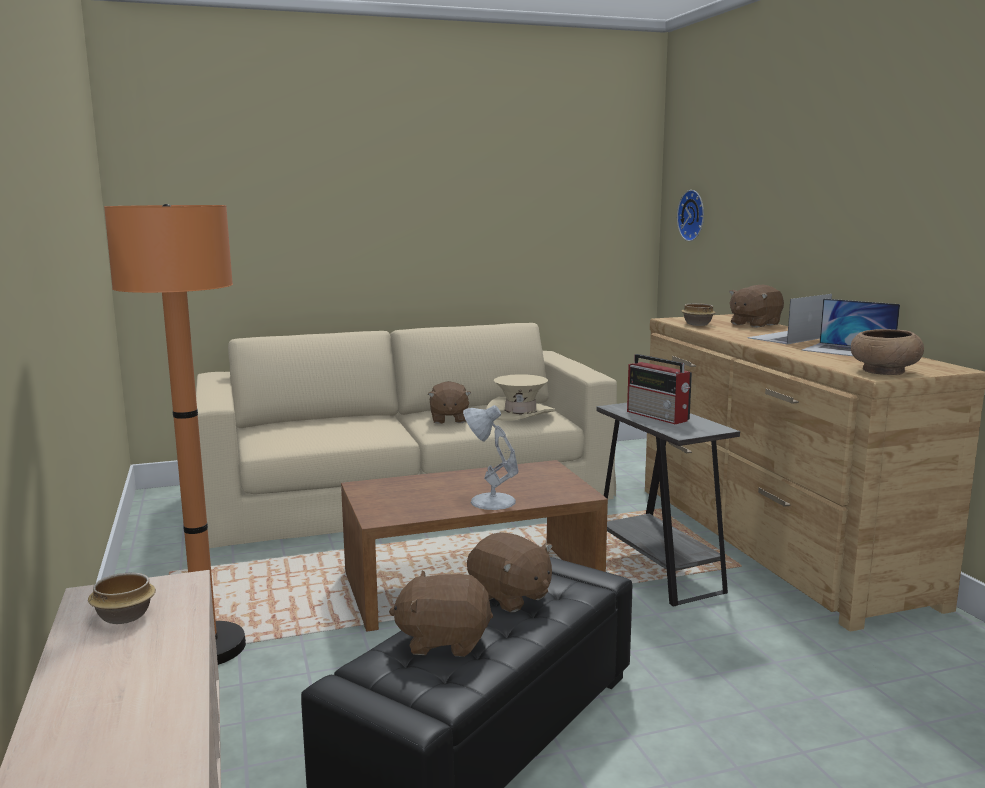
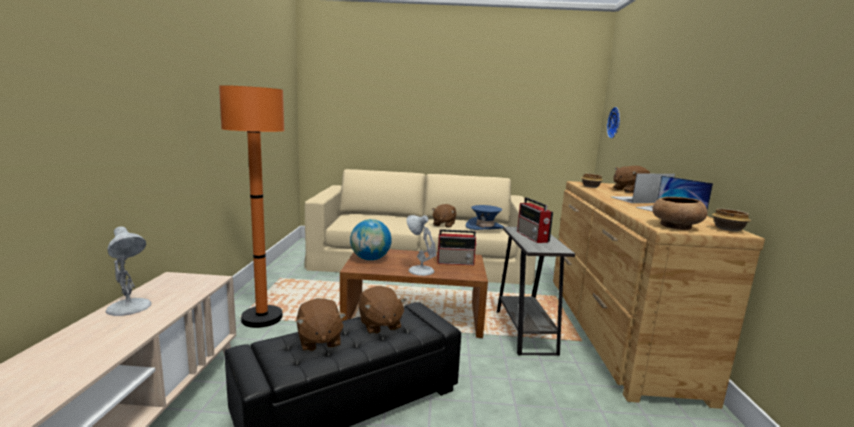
camera: 20 degrees right, 0 degrees up
(95, 659) = (130, 307): none -> white table lamp
(123, 616) = (168, 290): bowl -> bowl (727, 229)
(389, 498) = (370, 259): none -> globe
(444, 641) = (319, 341): brown plush toy -> brown plush toy turned 135 degrees counterclockwise
(520, 413) = (485, 227): beige hat -> blue hat
(532, 478) = (456, 262): none -> radio

